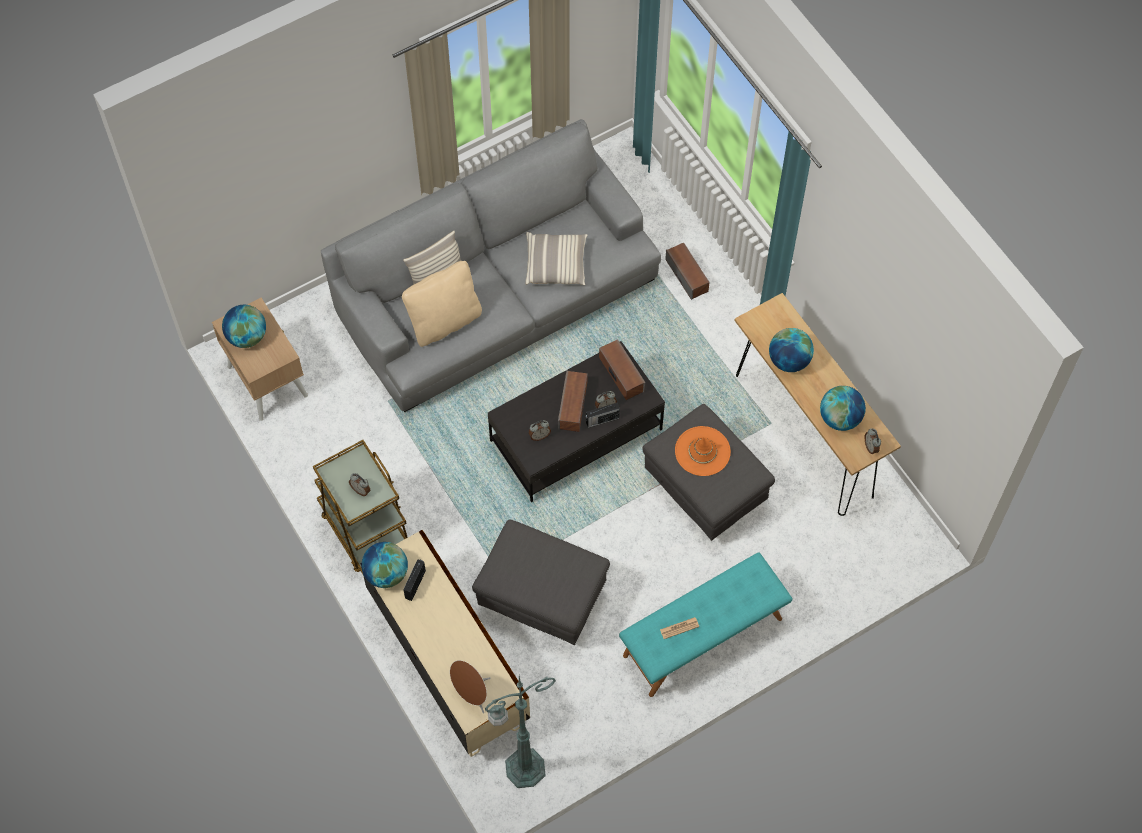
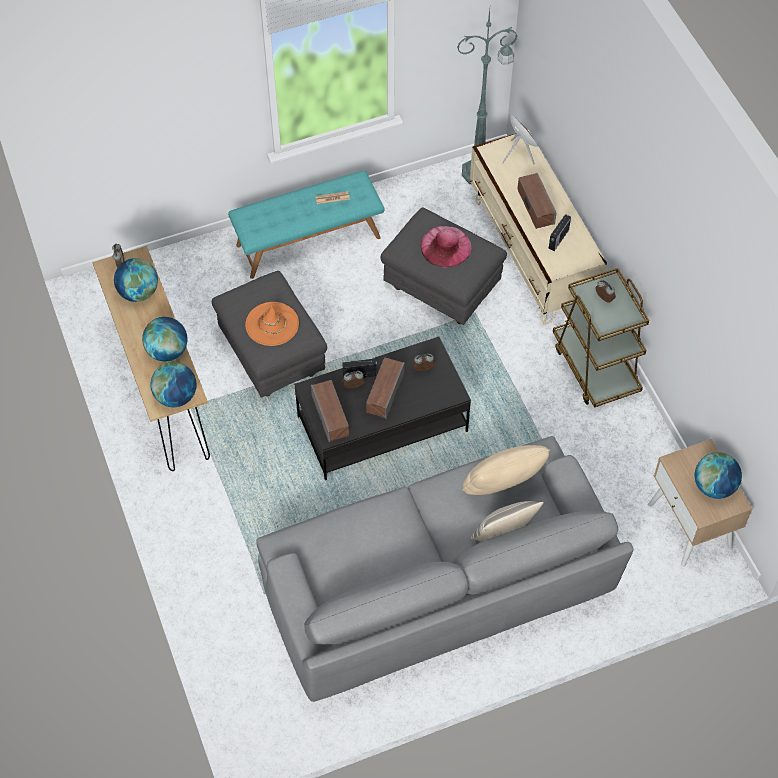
camera: 170 degrees left, 5 degrees down
(386, 573) = (583, 251): globe -> globe (176, 396)
(539, 573) = (445, 246): none -> pink hat
(556, 265) = (373, 533): pillow -> none
(687, 275) = (227, 571): speaker -> speaker (535, 206)

